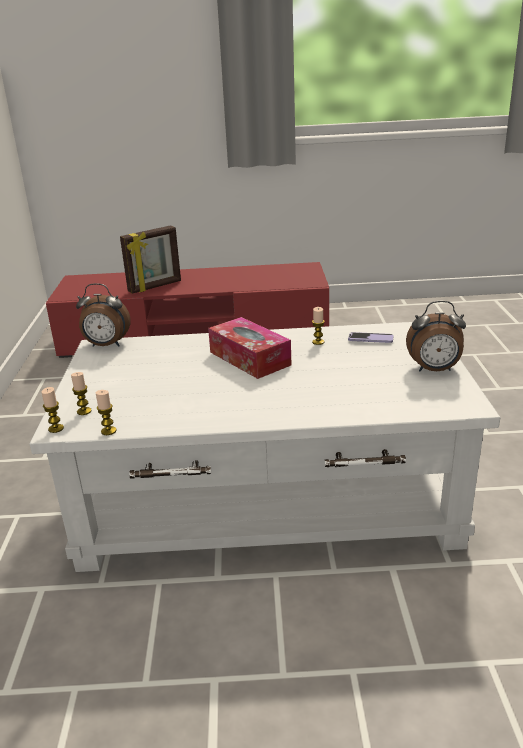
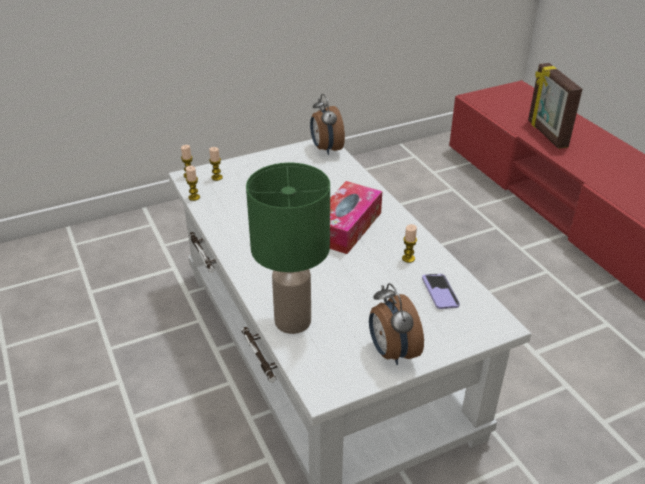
camera: 65 degrees right, 10 degrees up
(155, 287) = (546, 134): picture frame -> picture frame turned 45 degrees clockwise
(373, 405) = (293, 322): none -> green table lamp

